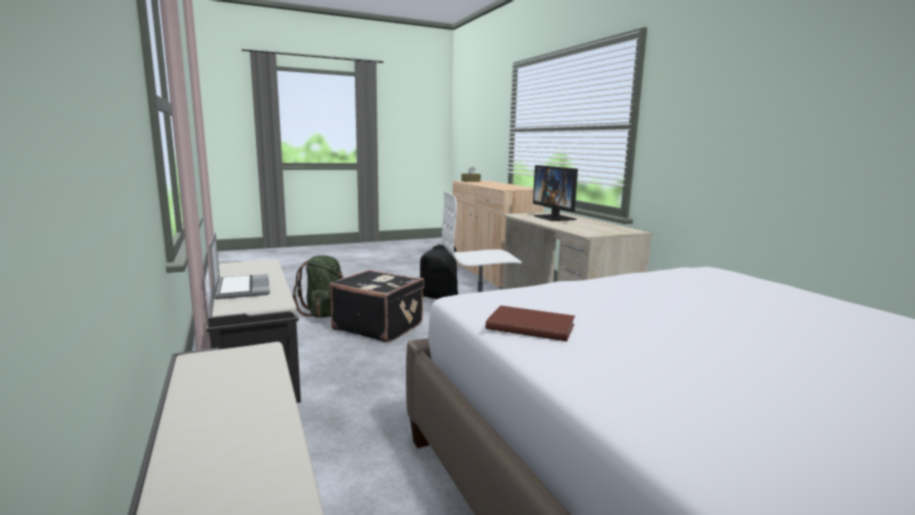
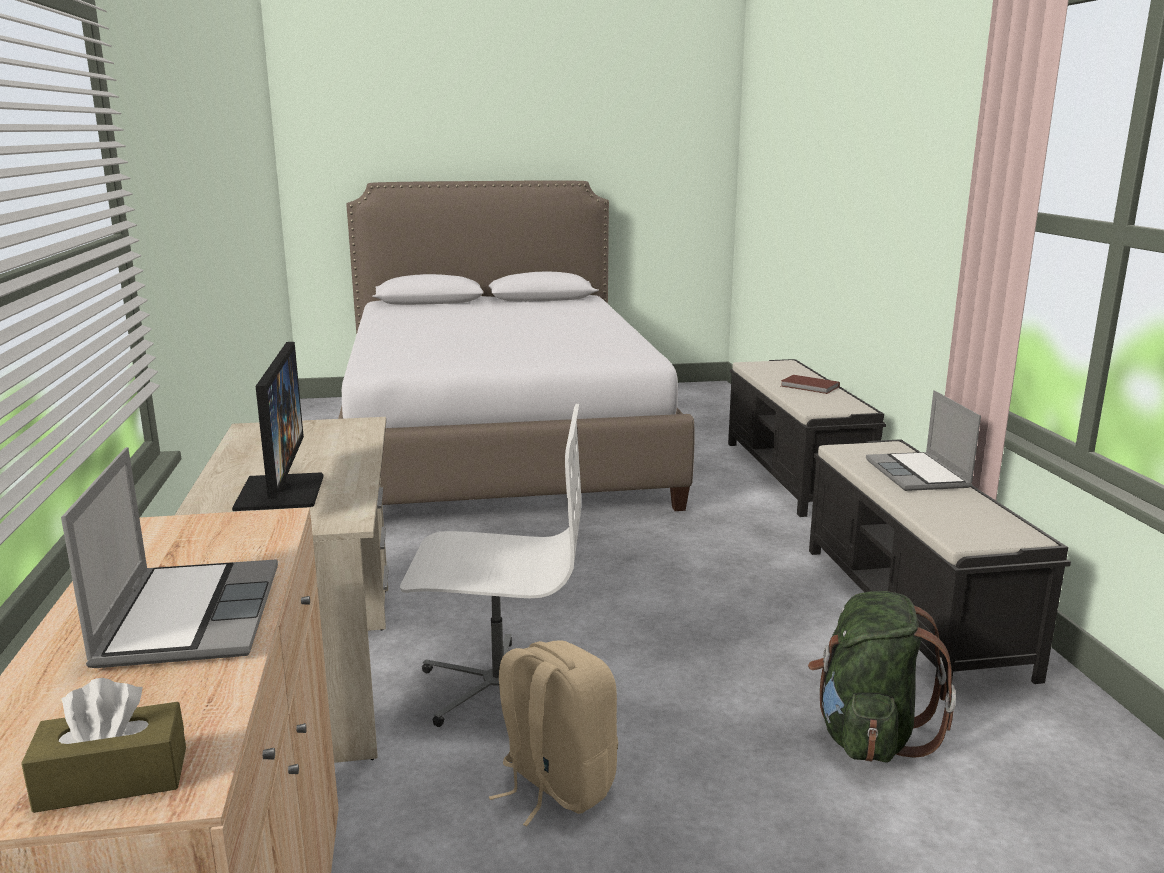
camera: 165 degrees left, 5 degrees up
(378, 326) = (729, 672): black suitcase -> none
(439, 297) = (555, 785): black backpack -> beige backpack
(492, 185) = (188, 615): none -> laptop
(530, 326) = (623, 341): brown book -> brown book (809, 387)

